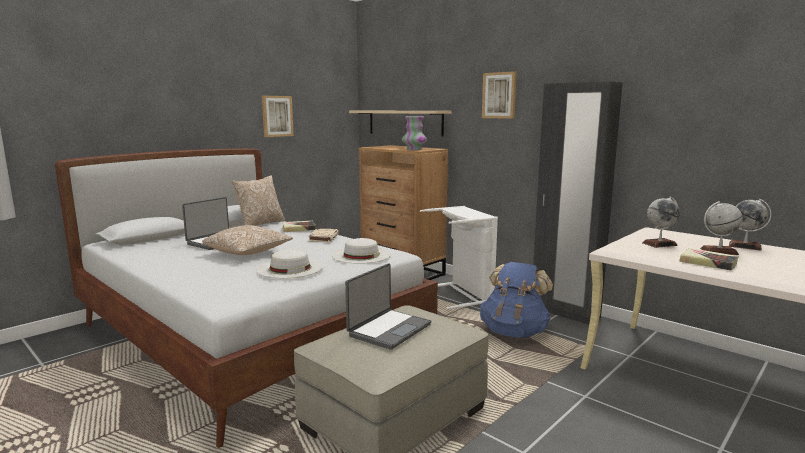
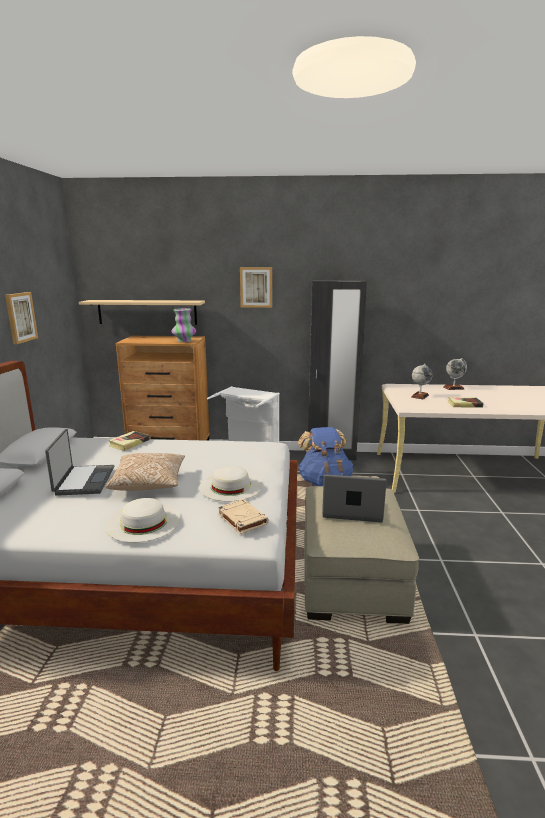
camera: 40 degrees left, 5 degrees up
(260, 224) = (74, 448): pillow -> none
(323, 238) = (179, 446): beige book -> beige book (242, 519)
(361, 255) = (250, 455): white hat -> white hat (143, 522)
(388, 329) = (352, 510): laptop -> laptop turned 75 degrees counterclockwise
(719, 251) = (452, 395): globe -> none

